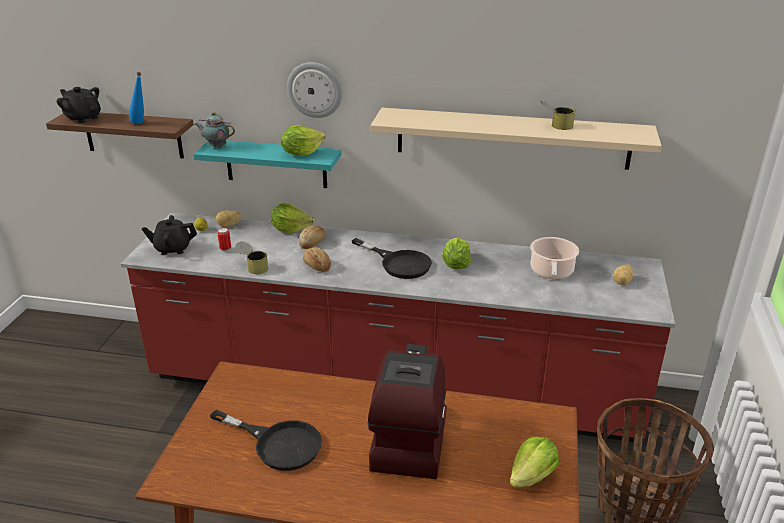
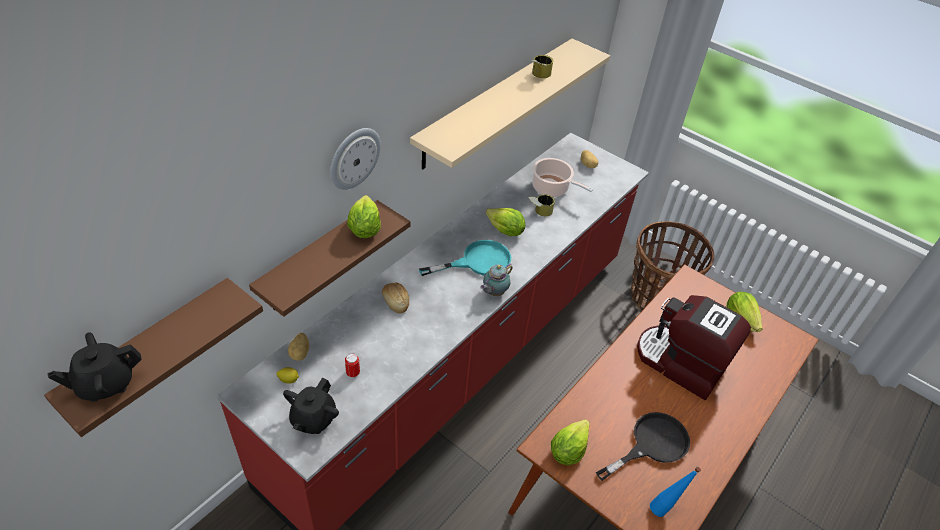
camera: 65 degrees left, 15 degrees up
(141, 124) = (197, 328): blue bottle -> blue bottle (665, 507)
(216, 146) = (281, 285): teapot -> teapot (494, 292)
(253, 267) = (408, 363): can -> can (539, 212)
(276, 164) = (319, 257): turquoise shelf -> brown shelf
(290, 229) = (354, 307): lettuce -> lettuce (568, 450)
(316, 266) = (442, 316): bread -> none
(399, 263) = (477, 262): black frying pan -> turquoise frying pan

